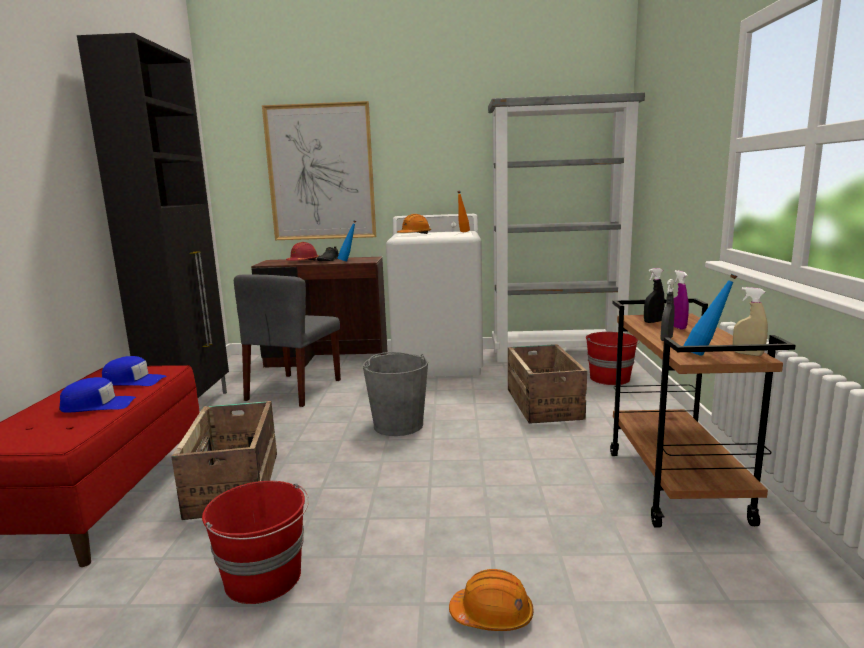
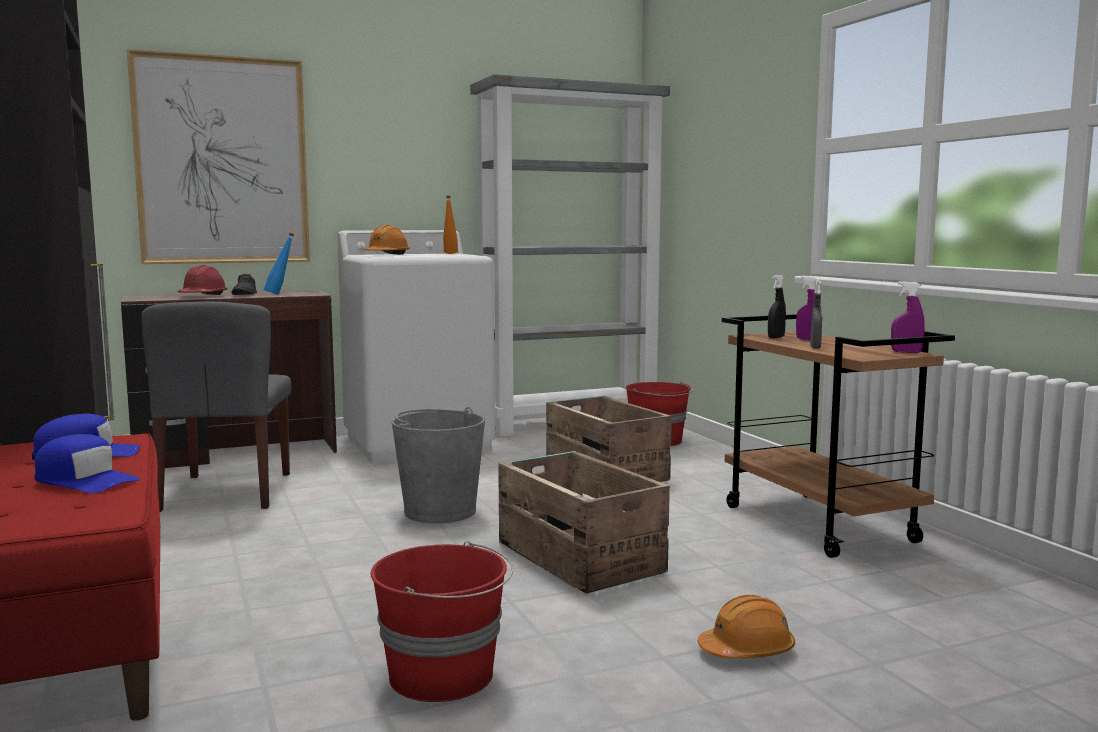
camera: 25 degrees left, 5 degrees down
(98, 405) = (84, 480): blue cap -> blue cap turned 60 degrees clockwise
(235, 483) = (272, 599): crate -> crate (579, 557)
(705, 354) = (871, 354): blue bottle -> none
(747, 354) = (906, 352): beige spray bottle -> purple spray bottle

